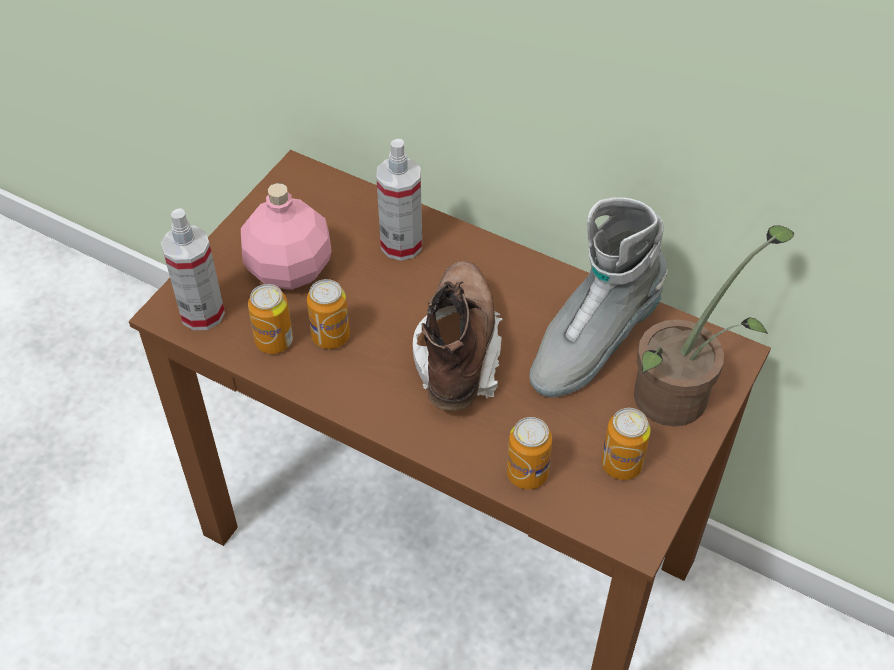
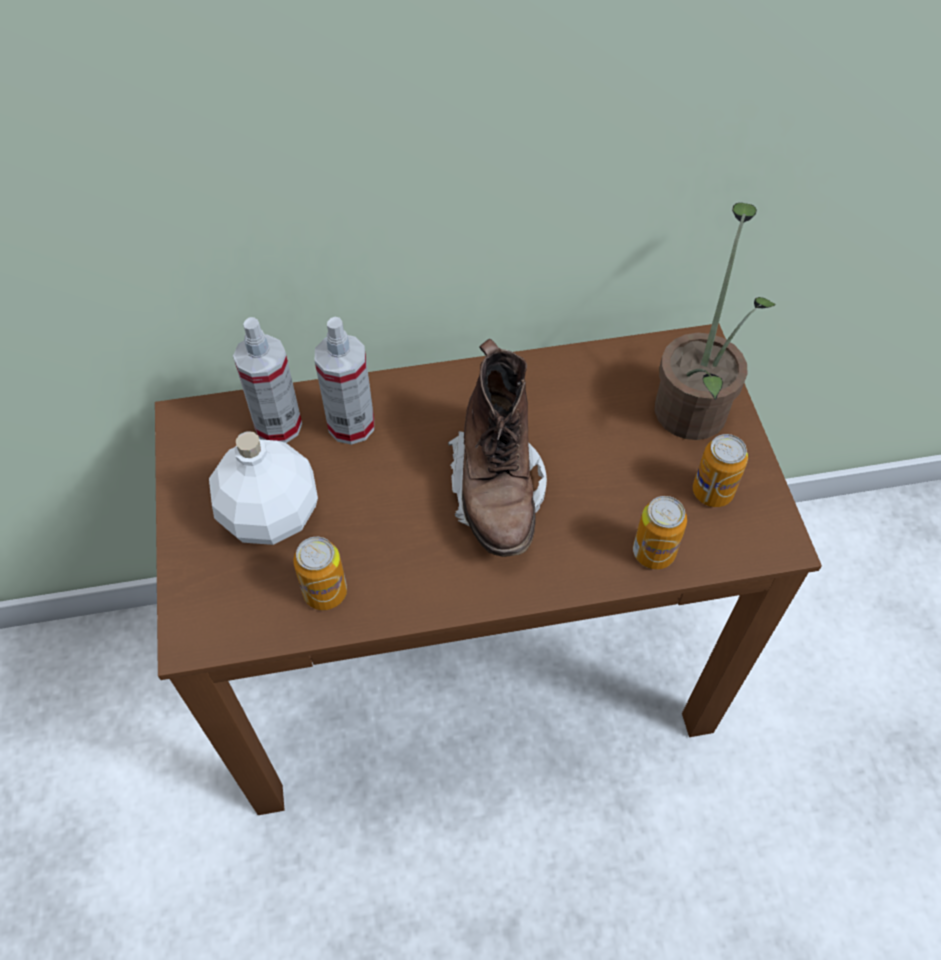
camera: 40 degrees left, 5 degrees up
(202, 313) = (227, 615): spray bottle -> spray bottle (278, 425)
(288, 270) = (270, 516): pink bottle -> white bottle
(330, 336) = (373, 551): can -> none
(457, 353) = (497, 490): brown boot -> brown boot turned 150 degrees counterclockwise
(591, 343) = (591, 407): grey boot -> none

